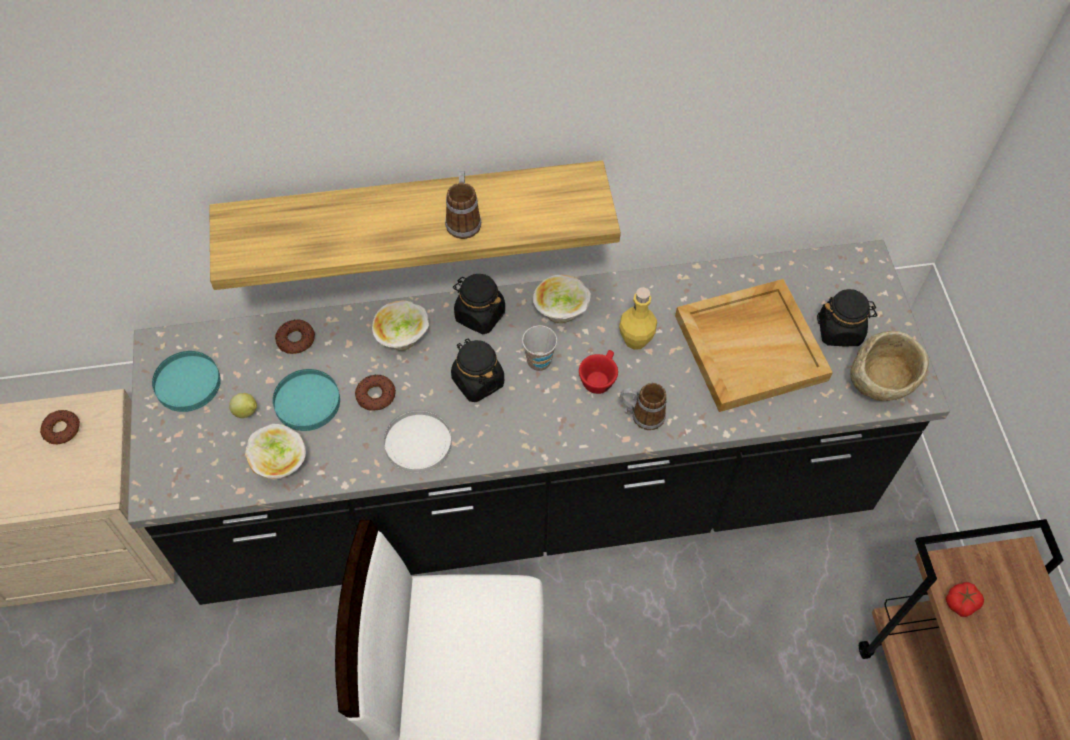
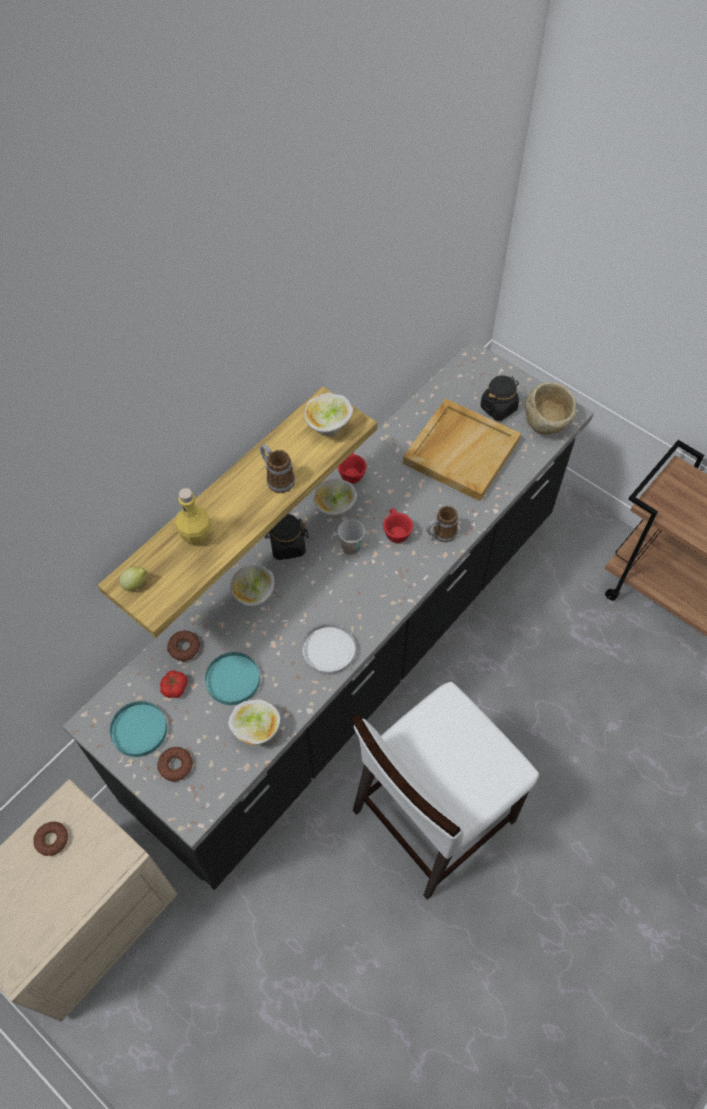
camera: 40 degrees left, 0 degrees up
(247, 412) = (200, 716): lemon -> lemon (136, 584)
(375, 395) = (272, 642): donut -> donut (175, 765)
(477, 381) = (326, 586): black jar -> none
(564, 206) = (329, 428): none -> bowl
(612, 288) = (351, 473): none -> red cup
(635, 340) = (394, 493): yellow bottle -> yellow bottle (196, 536)
(961, 602) = (675, 516): tomato -> tomato (174, 687)

